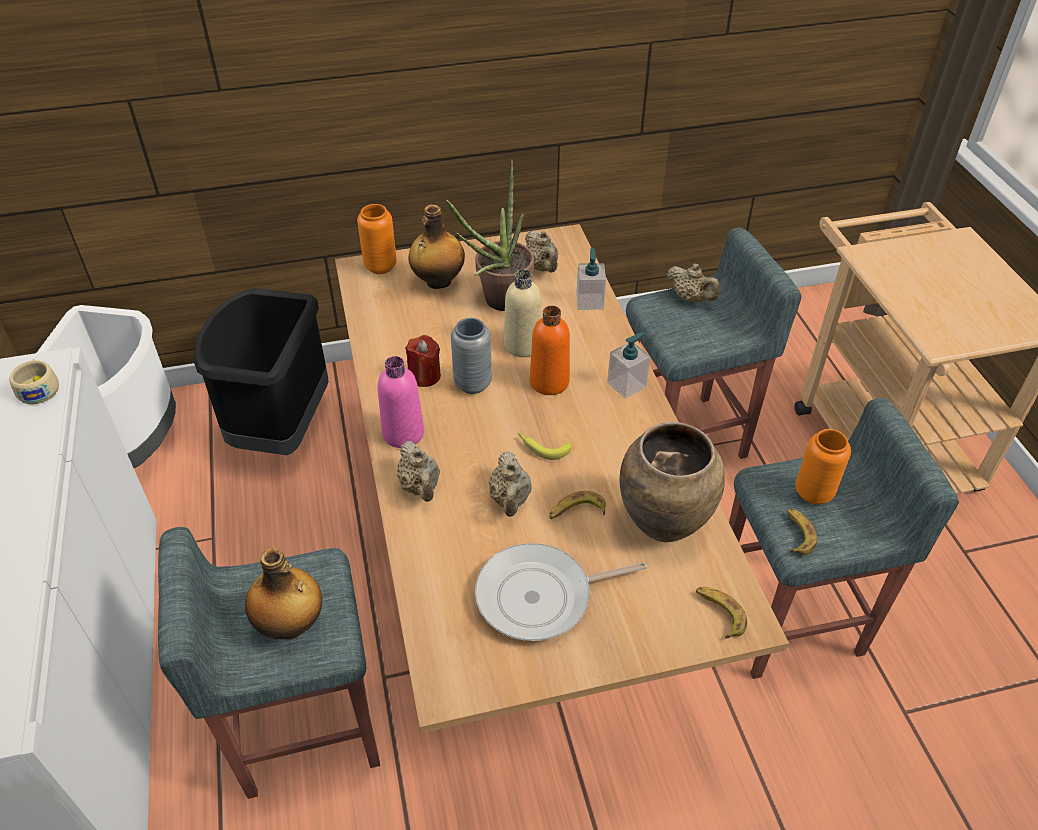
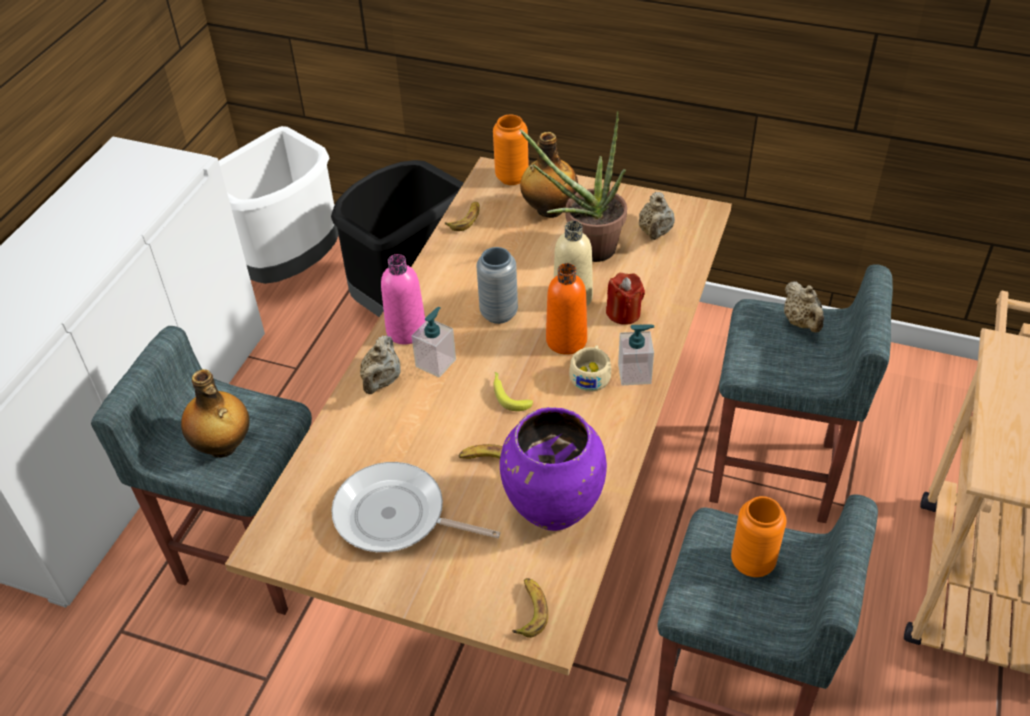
camera: 35 degrees right, 0 degrees up
(39, 388) = (166, 179): beige cup -> beige cup (591, 375)
(424, 376) = (465, 289): red candle -> red candle (623, 313)
(510, 500) = (442, 426): beige teapot -> none
(589, 301) = (671, 282): soap dispenser -> soap dispenser (436, 363)
(664, 524) = (553, 511): brown vase -> purple vase
(797, 534) = (699, 591): banana -> banana (465, 219)

